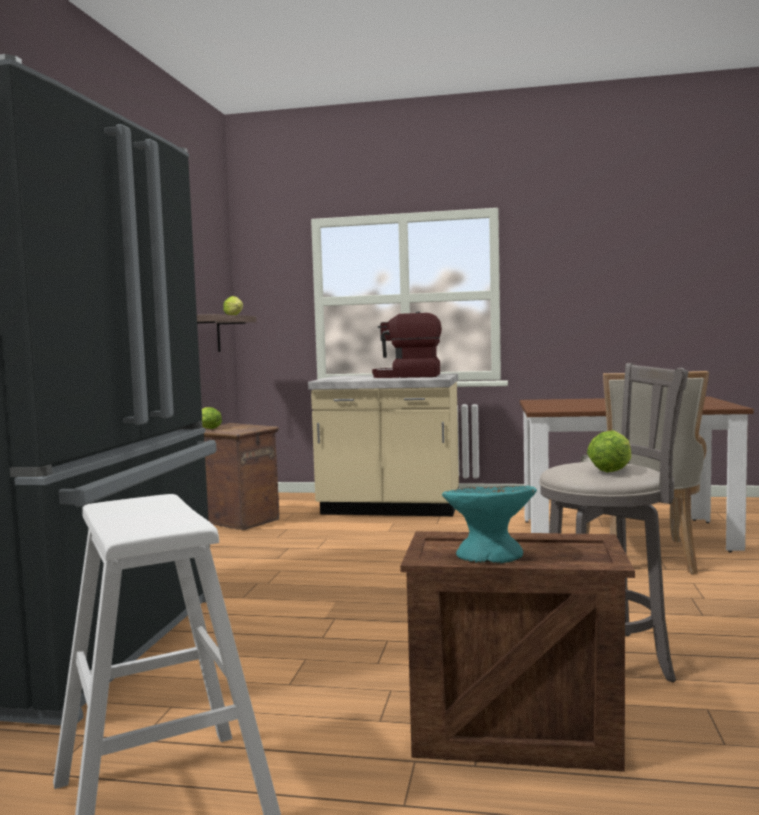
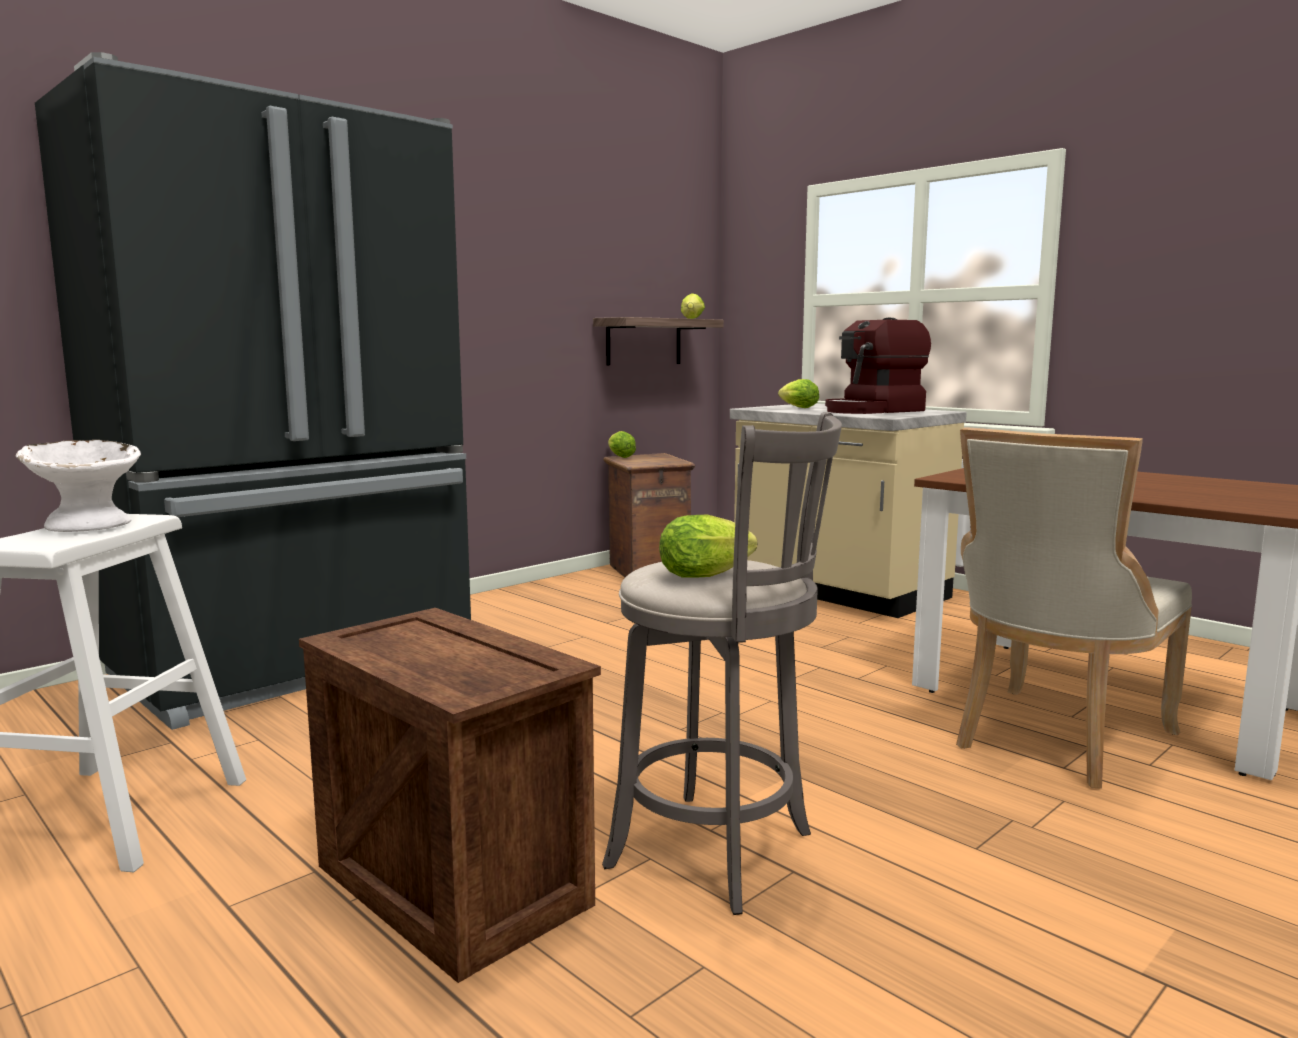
camera: 35 degrees right, 5 degrees up
(137, 510) = (88, 525): none -> white bowl
(348, 378) = (796, 407): none -> lettuce
(408, 376) = (874, 411): coffee machine -> coffee machine turned 75 degrees counterclockwise
(489, 554) = (398, 651): turquoise bowl -> none

